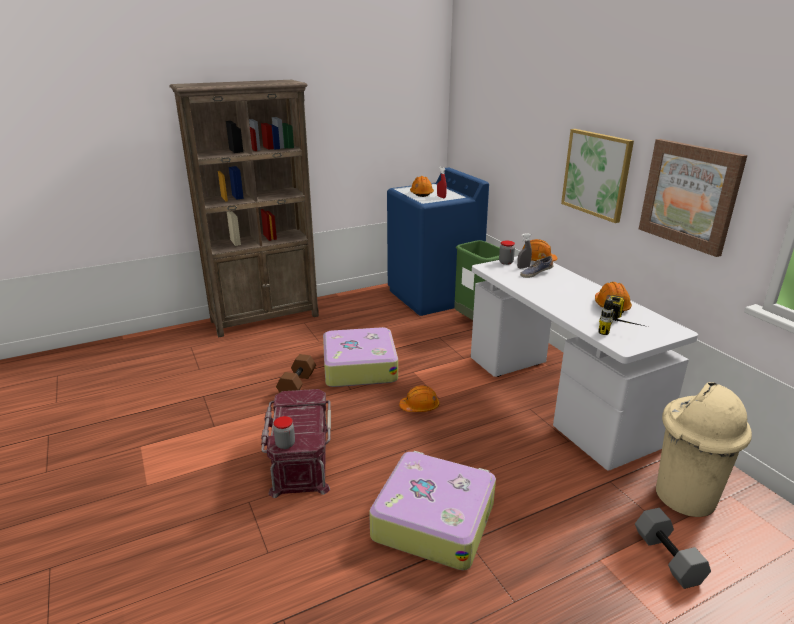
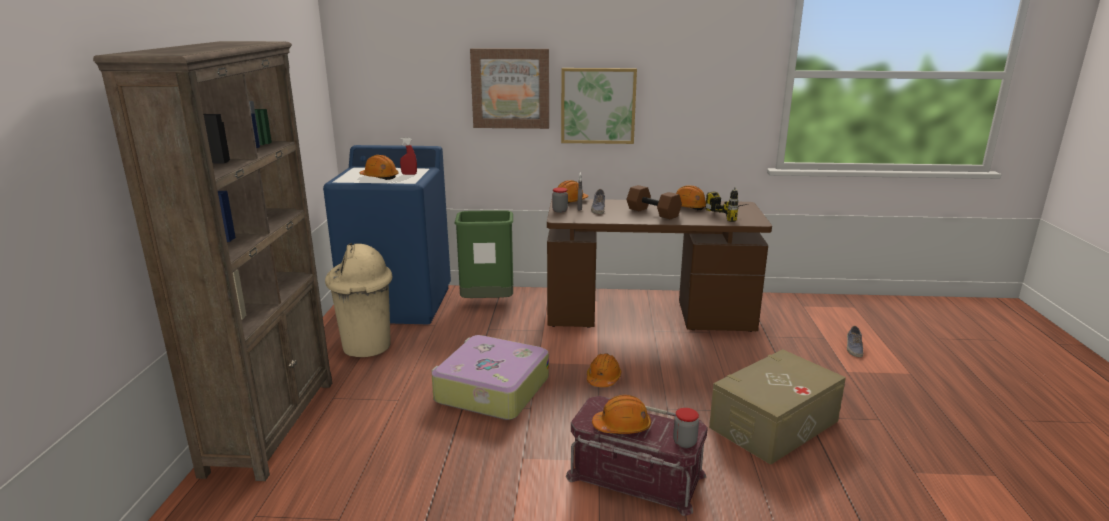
camera: 60 degrees left, 5 degrees down
(292, 413) = (622, 426): none -> orange hard hat
(298, 385) = (482, 441): brown dumbbell -> brown dumbbell (654, 212)
(433, 519) = (773, 424): suitcase -> beige storage box
(556, 398) = (649, 315): white desk -> brown desk
(669, 558) = (853, 348): grey dumbbell -> shoe
(684, 497) = (797, 319): beige trash can -> beige trash can (366, 347)
(690, 195) = (701, 102): picture -> picture (510, 88)

